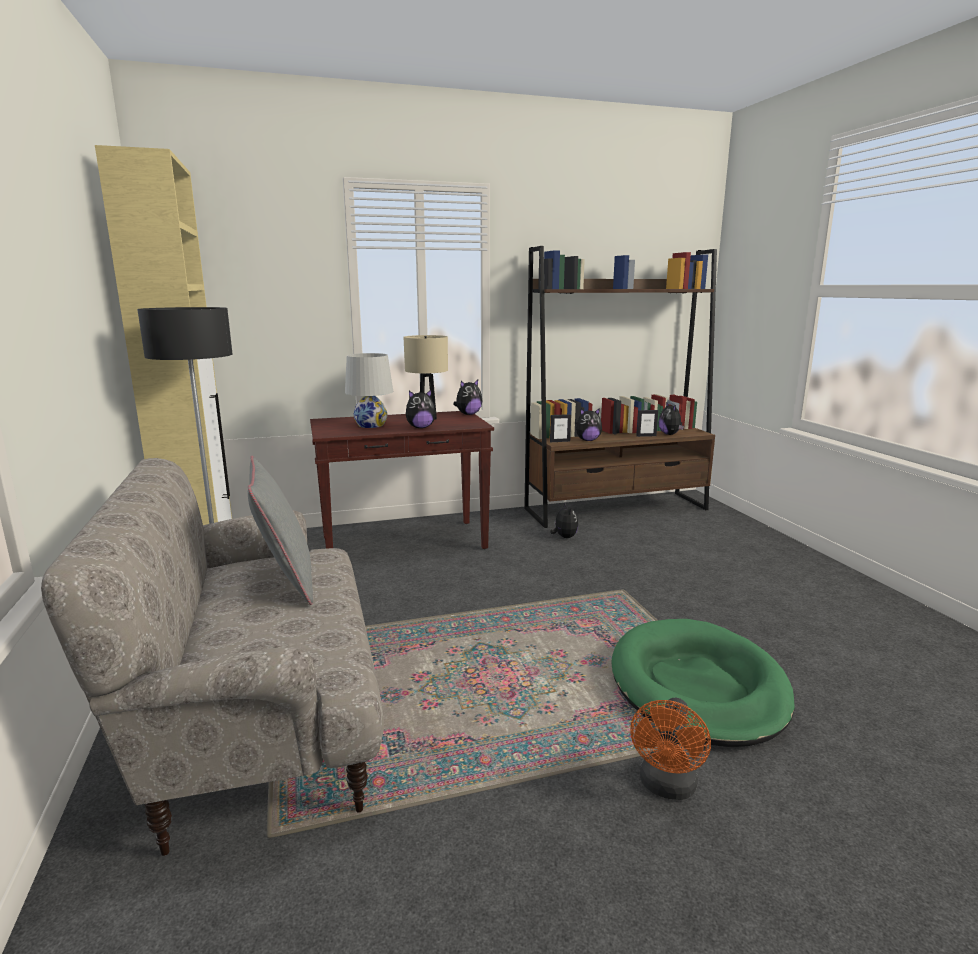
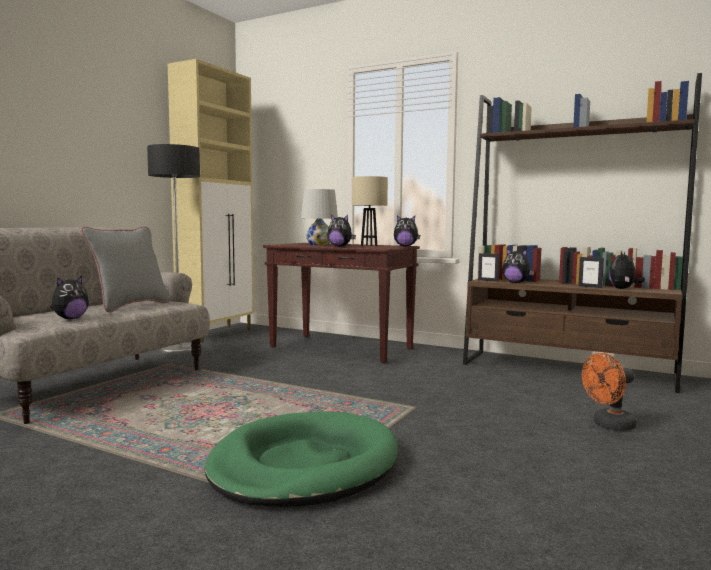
camera: 45 degrees right, 10 degrees down
(564, 537) = (462, 372): plush toy -> plush toy (70, 318)
(667, 787) = (138, 488): orange fan -> orange fan (609, 425)

